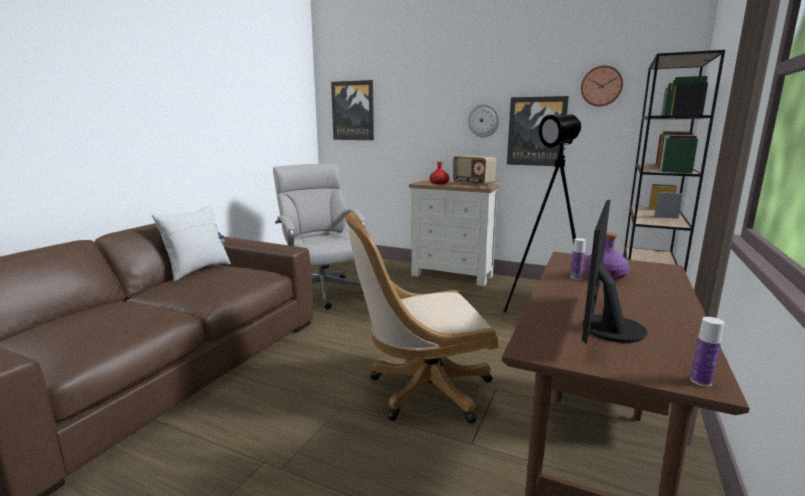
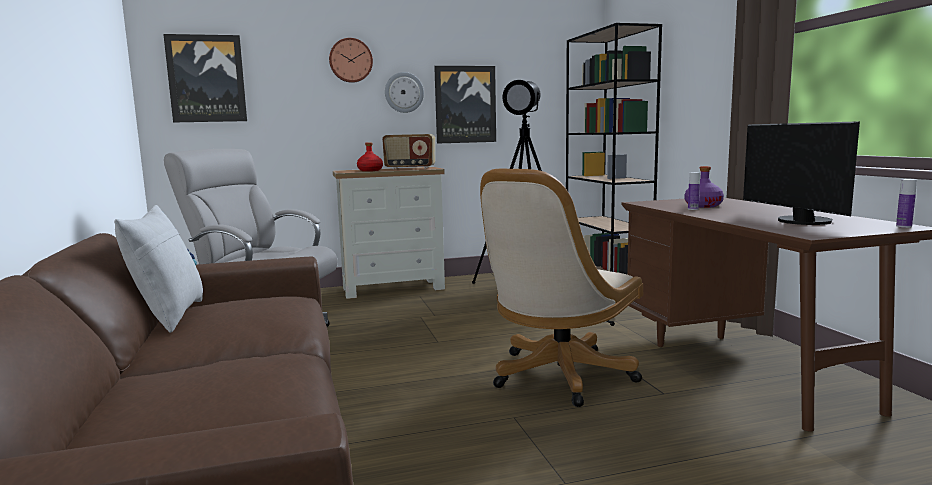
camera: 40 degrees left, 5 degrees down
(601, 86) = (523, 57): wall clock -> wall clock (350, 60)

